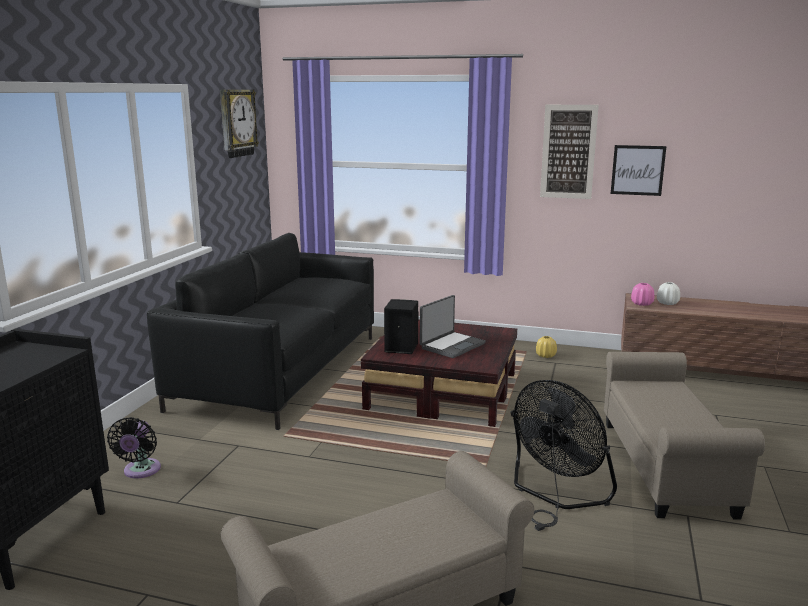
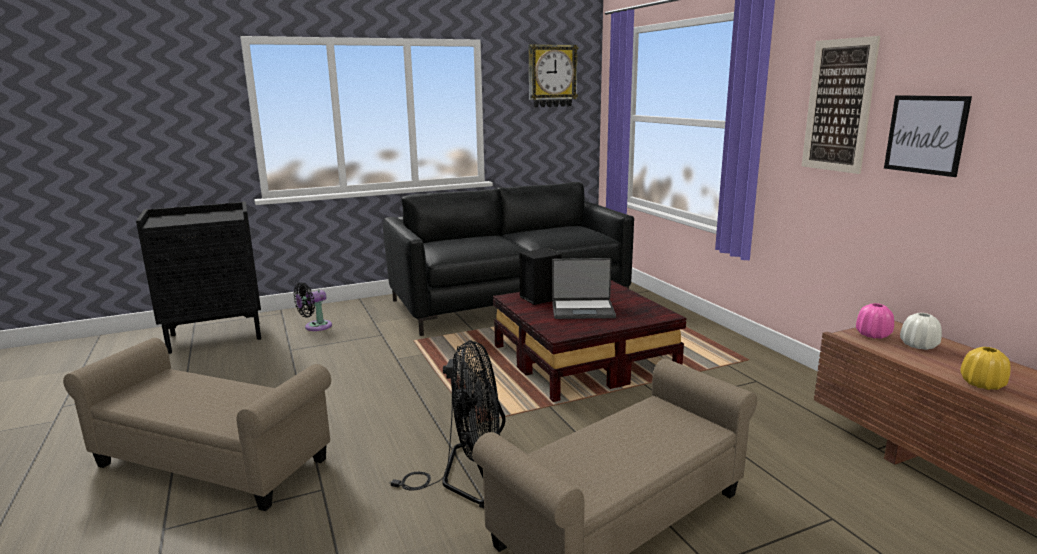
camera: 50 degrees right, 0 degrees up
(545, 356) = (761, 371): yellow vase -> yellow vase (982, 384)

